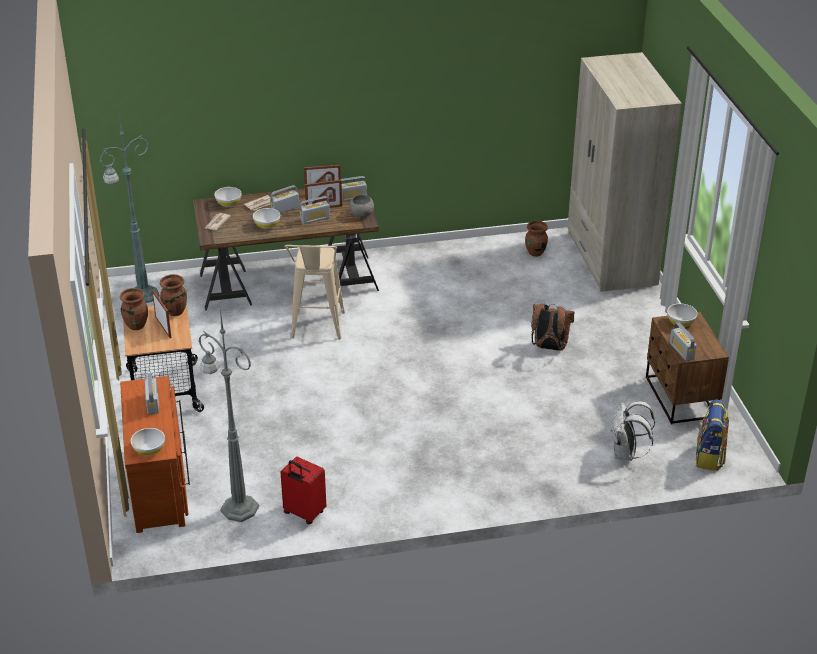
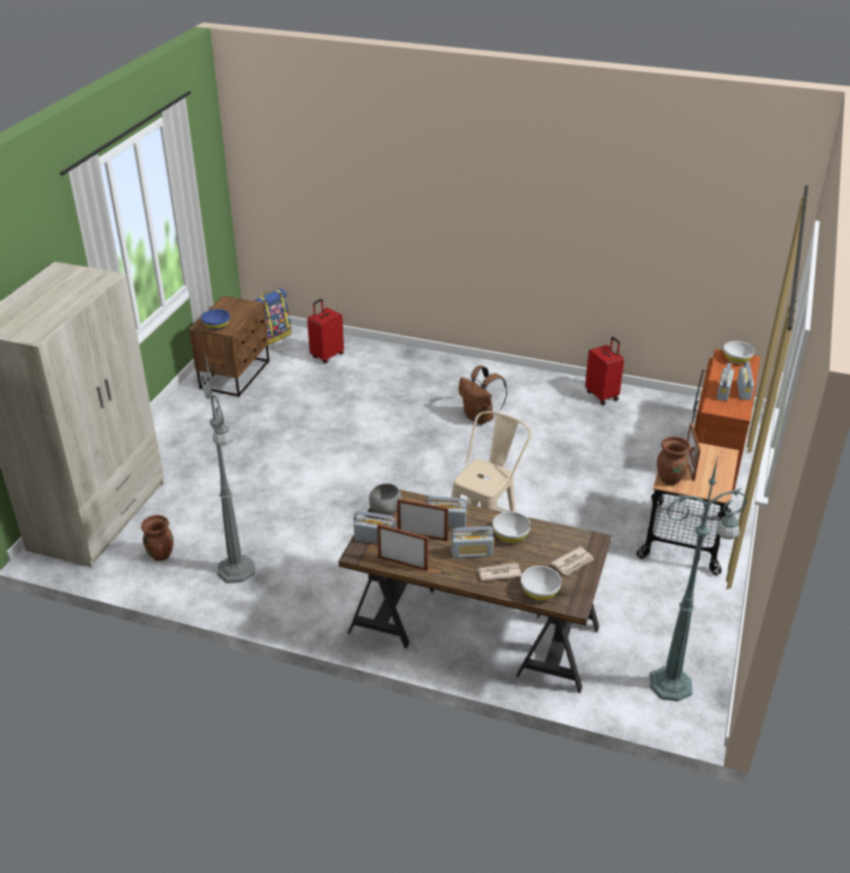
camera: 150 degrees left, 0 degrees up
(136, 325) = (719, 477): brown vase -> none
(238, 507) = (653, 415): grey floor lamp -> grey floor lamp (237, 571)
(549, 347) = (282, 448): brown backpack -> brown backpack (480, 418)
(626, 454) = (327, 355): white backpack -> red suitcase
(680, 322) = (216, 326): white bowl -> blue bowl
(681, 351) = (249, 308): radio -> radio (743, 390)

